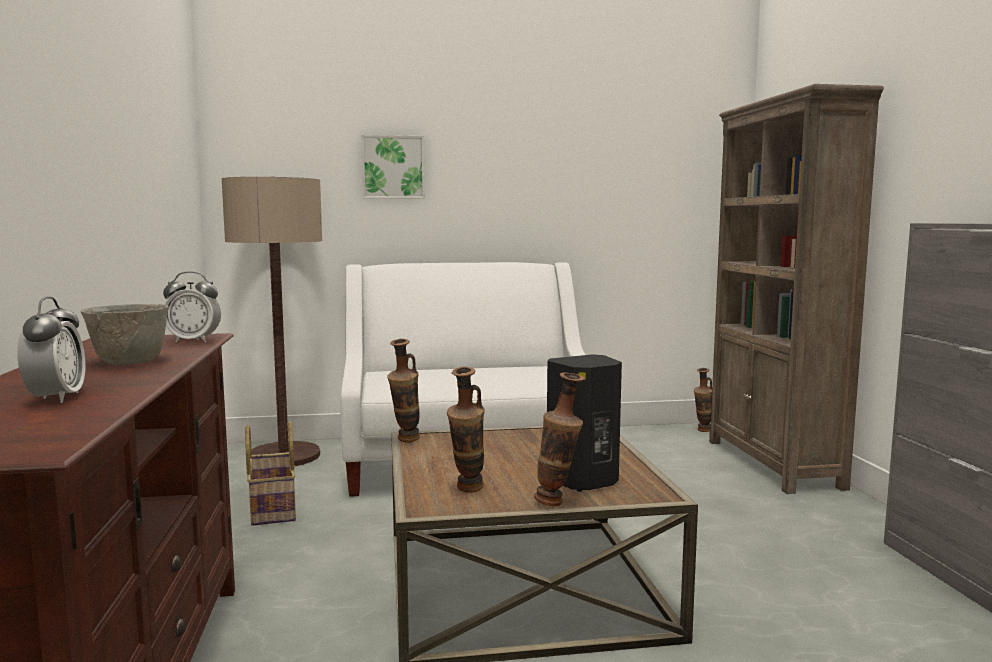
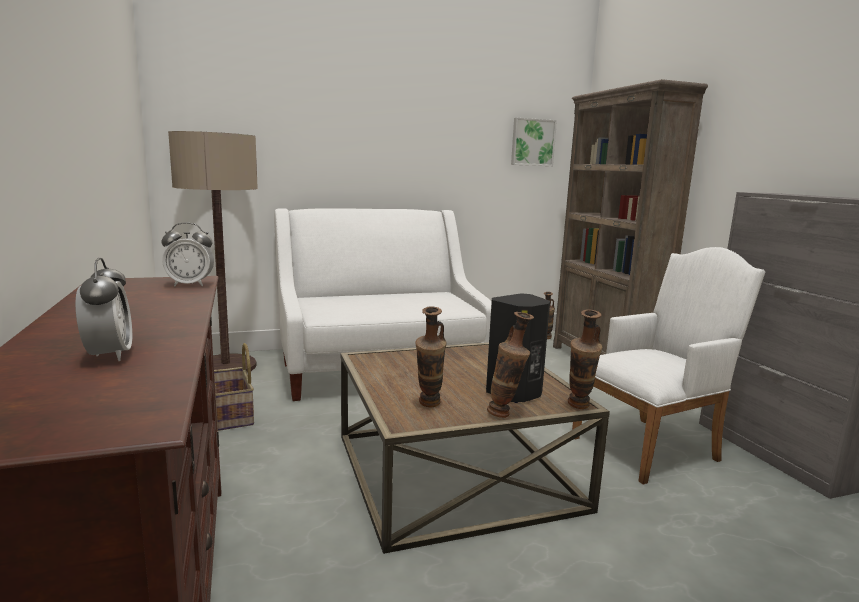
camera: 10 degrees left, 5 degrees up
(128, 363) = (148, 310): grey bowl -> none
(393, 167) = (313, 127): picture -> picture (532, 142)
(405, 441) = (357, 361): vase -> vase (579, 408)
(800, 569) = (651, 447): none -> white armchair

